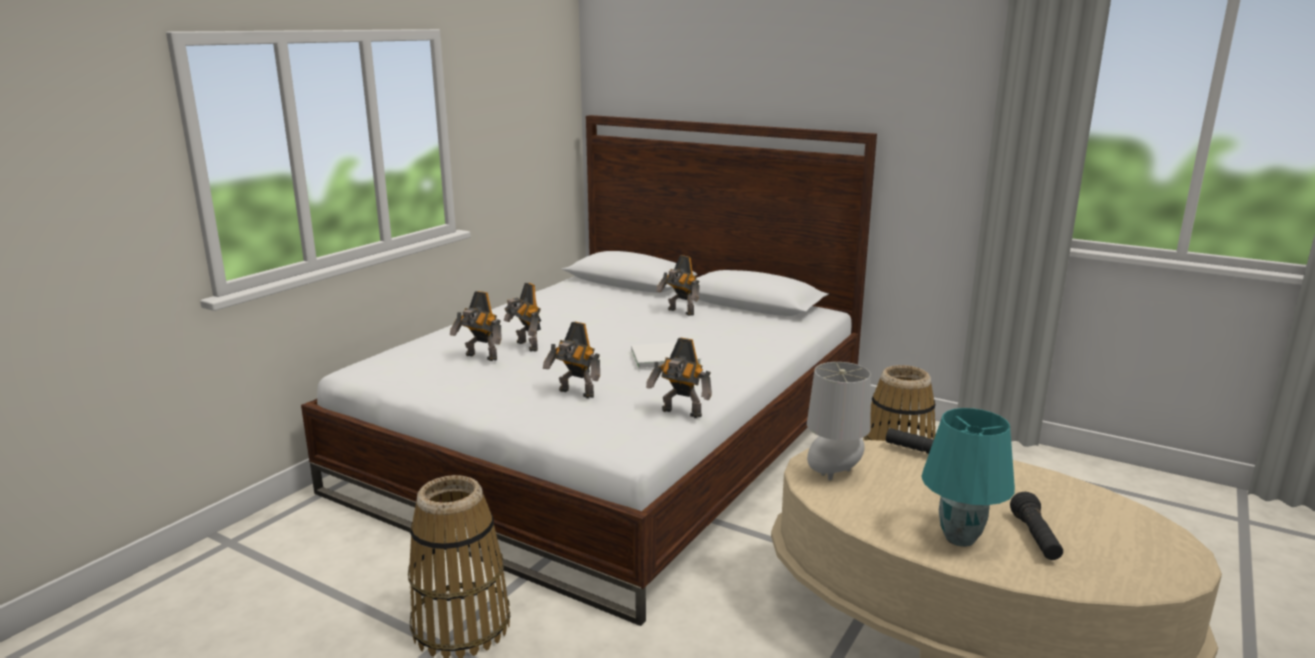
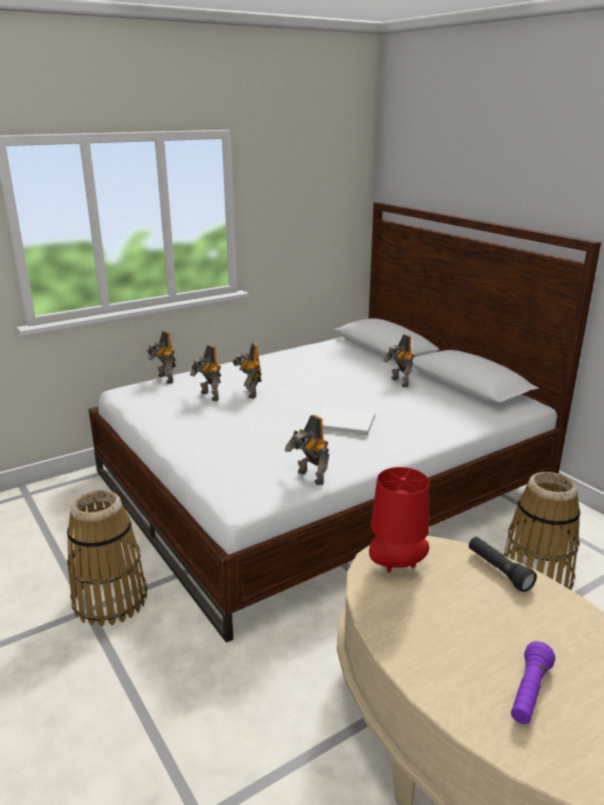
camera: 25 degrees right, 5 degrees up
(575, 394) = (248, 442): toy robot -> toy robot (164, 379)
(834, 475) = (396, 568): grey table lamp -> red table lamp
(960, 538) = (453, 668): turquoise table lamp -> none
(1035, 538) = (529, 693): black flashlight -> purple flashlight

